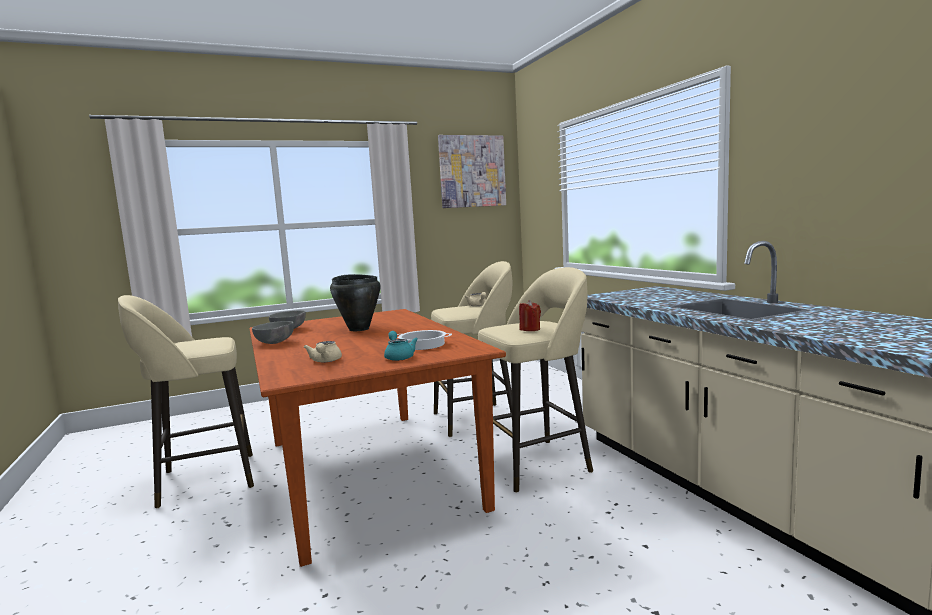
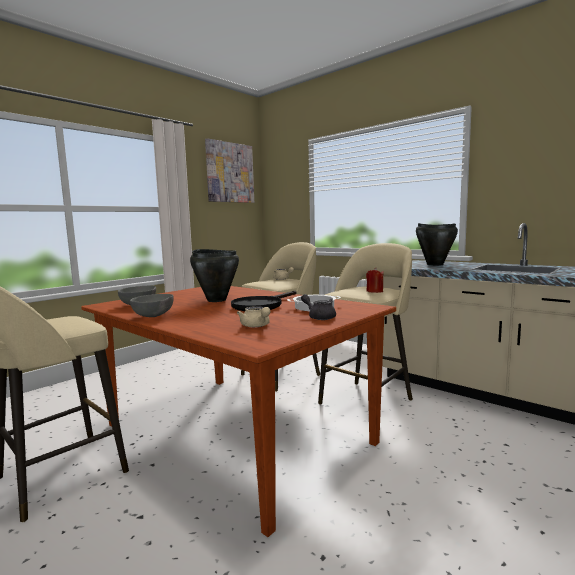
camera: 25 degrees left, 0 degrees up
(381, 338) = (261, 305): none -> black frying pan
(399, 357) = (319, 317): turquoise teapot -> grey teapot
(651, 296) = (434, 264): none -> black cooking pot

